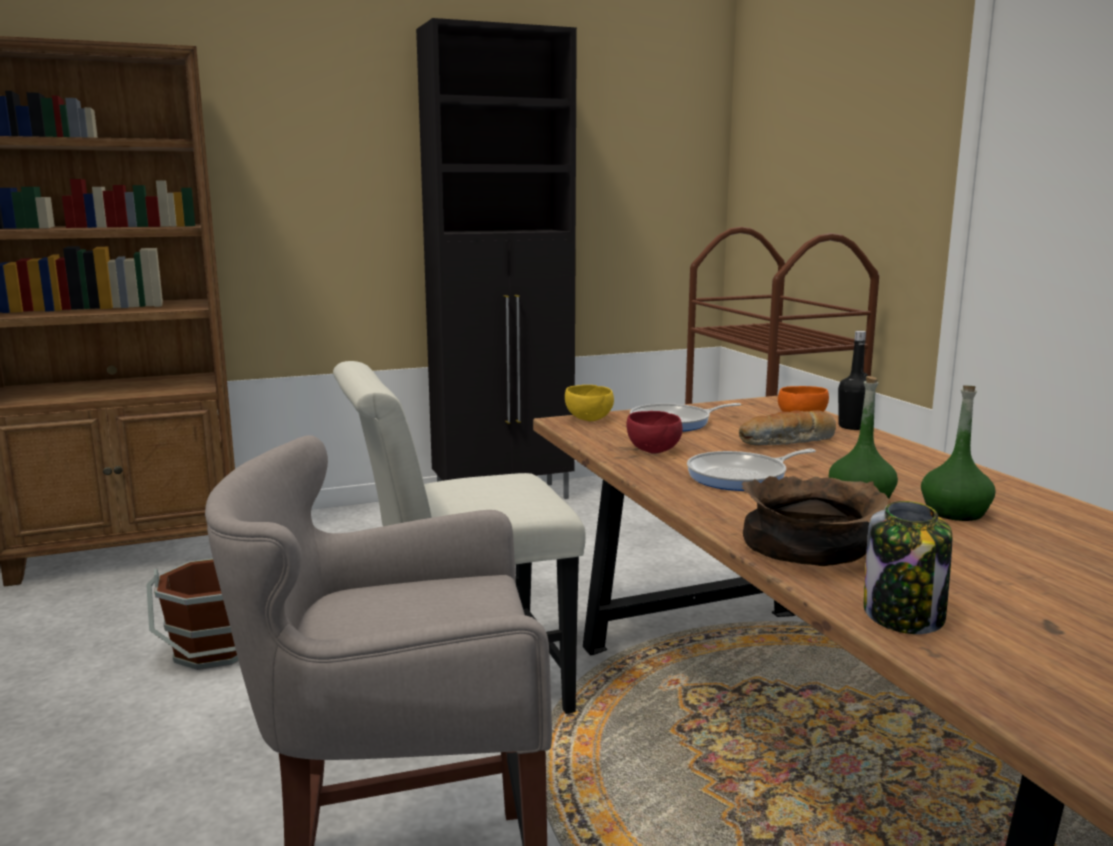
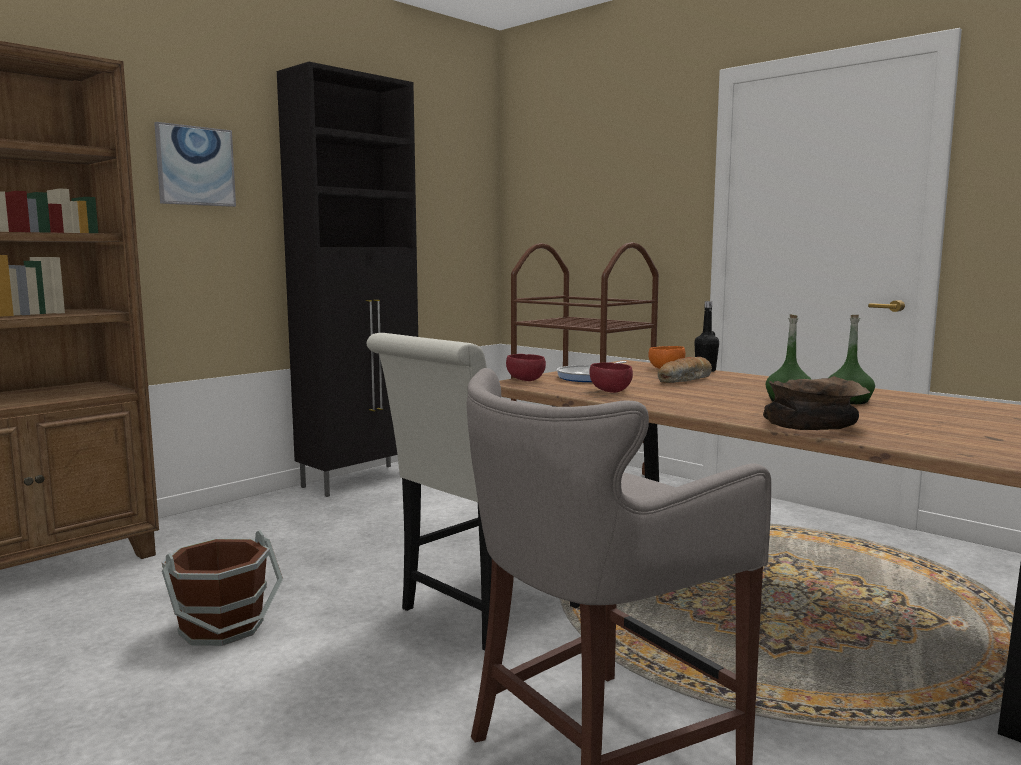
camera: 25 degrees left, 5 degrees down
(320, 145) = (195, 166): none -> picture
(589, 419) = (526, 380): yellow bowl -> red bowl
(741, 477) = (697, 398): frying pan -> none
(904, 616) = (922, 443): jar -> none

